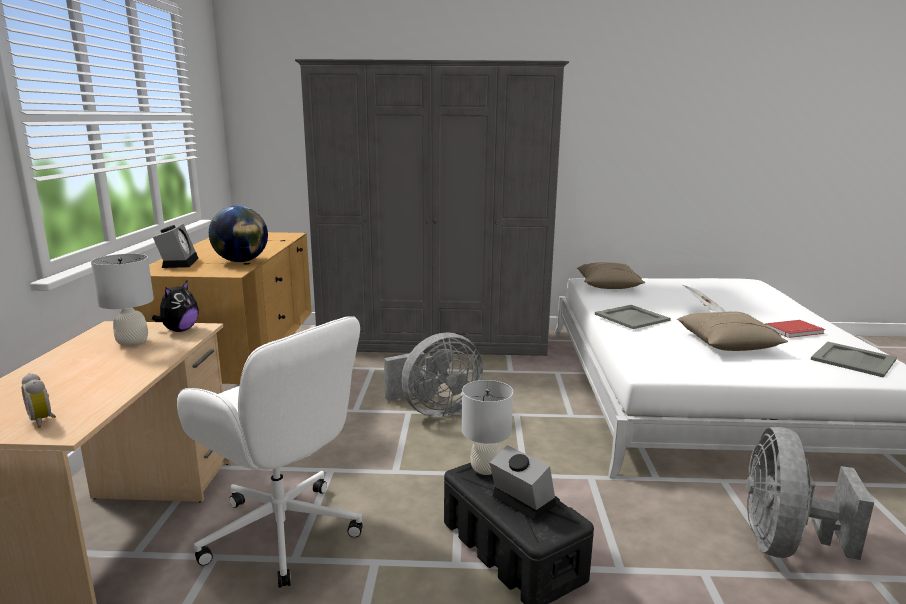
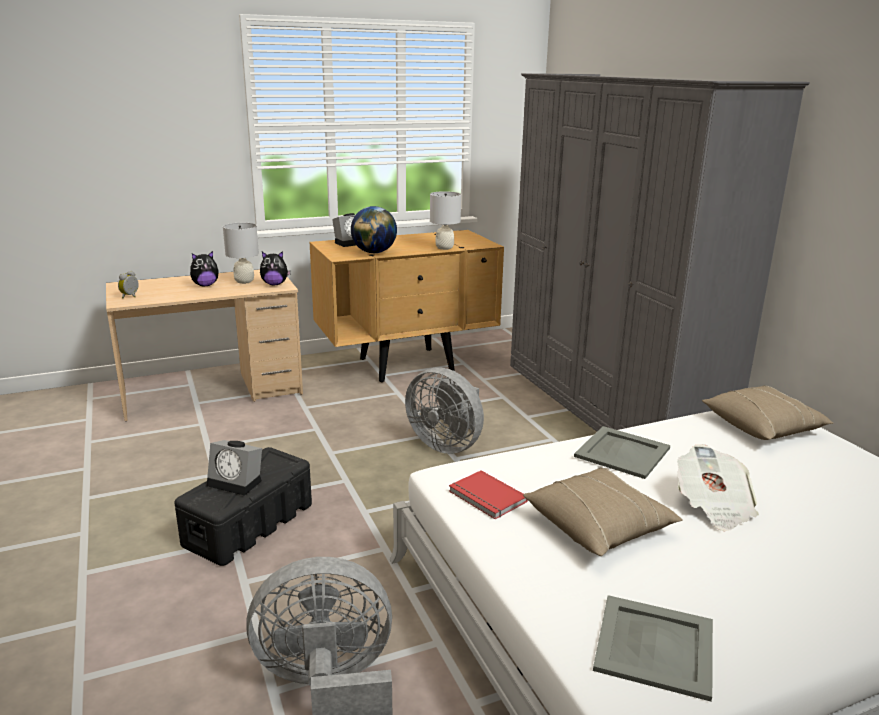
camera: 65 degrees right, 5 degrees up
(97, 365) = (205, 285): none -> plush toy
(281, 532) = (233, 435): white office chair -> none
(484, 470) = (277, 460): grey table lamp -> grey table lamp (444, 248)
(520, 501) = (237, 482): alarm clock -> alarm clock turned 90 degrees clockwise
(795, 331) = (745, 592): red book -> red book (486, 497)

